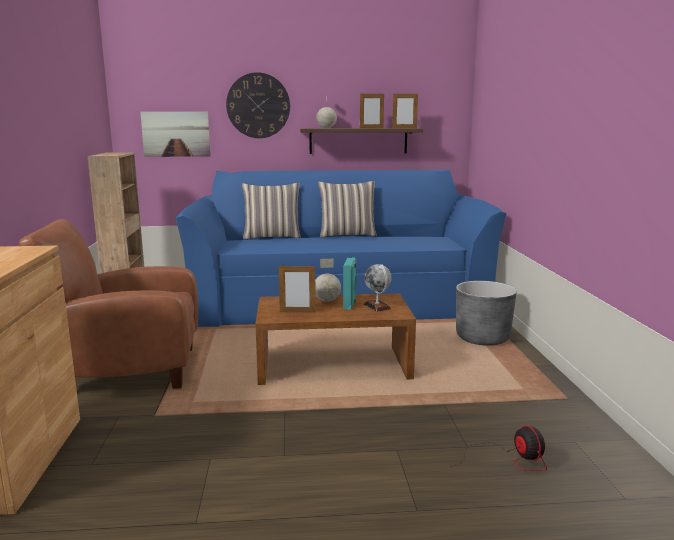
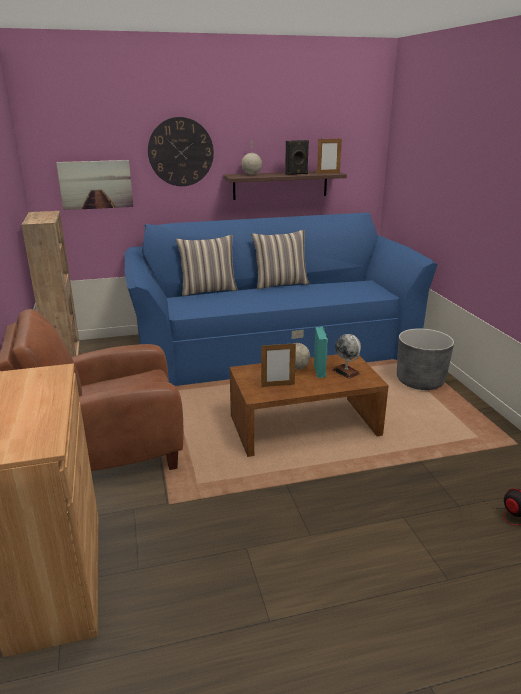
camera: 10 degrees left, 10 degrees up
(371, 128) = (296, 174): picture frame -> black speaker

